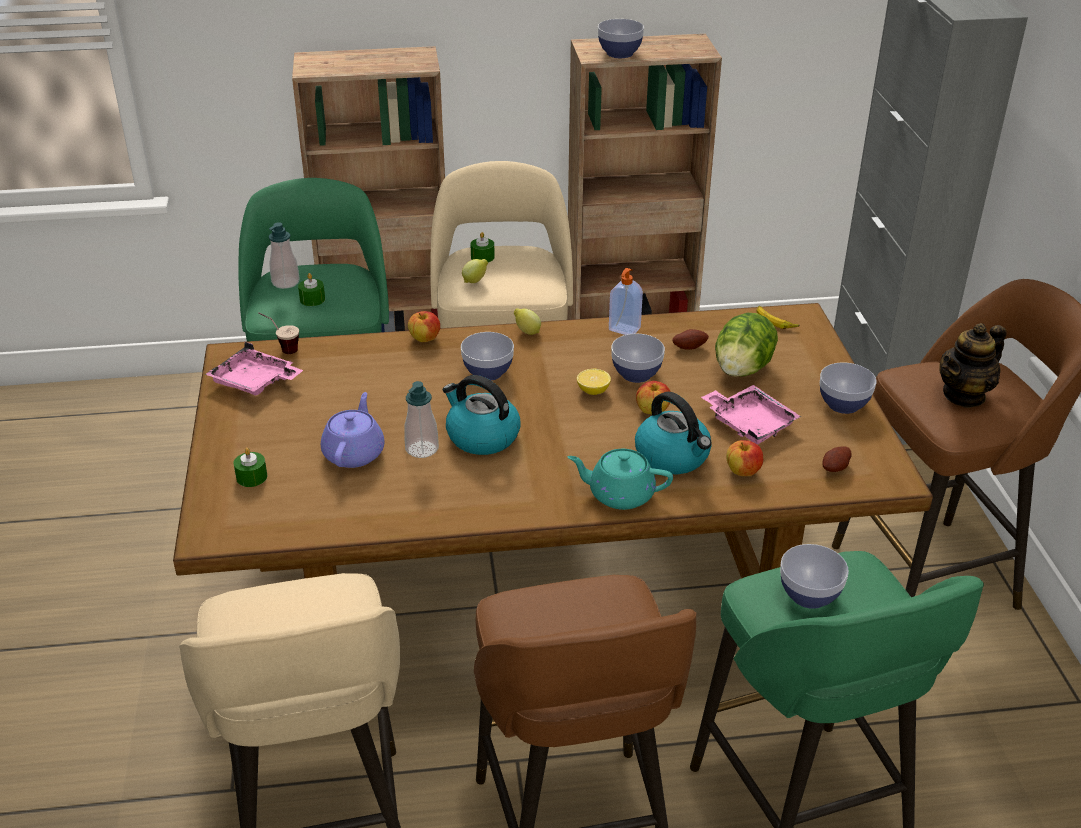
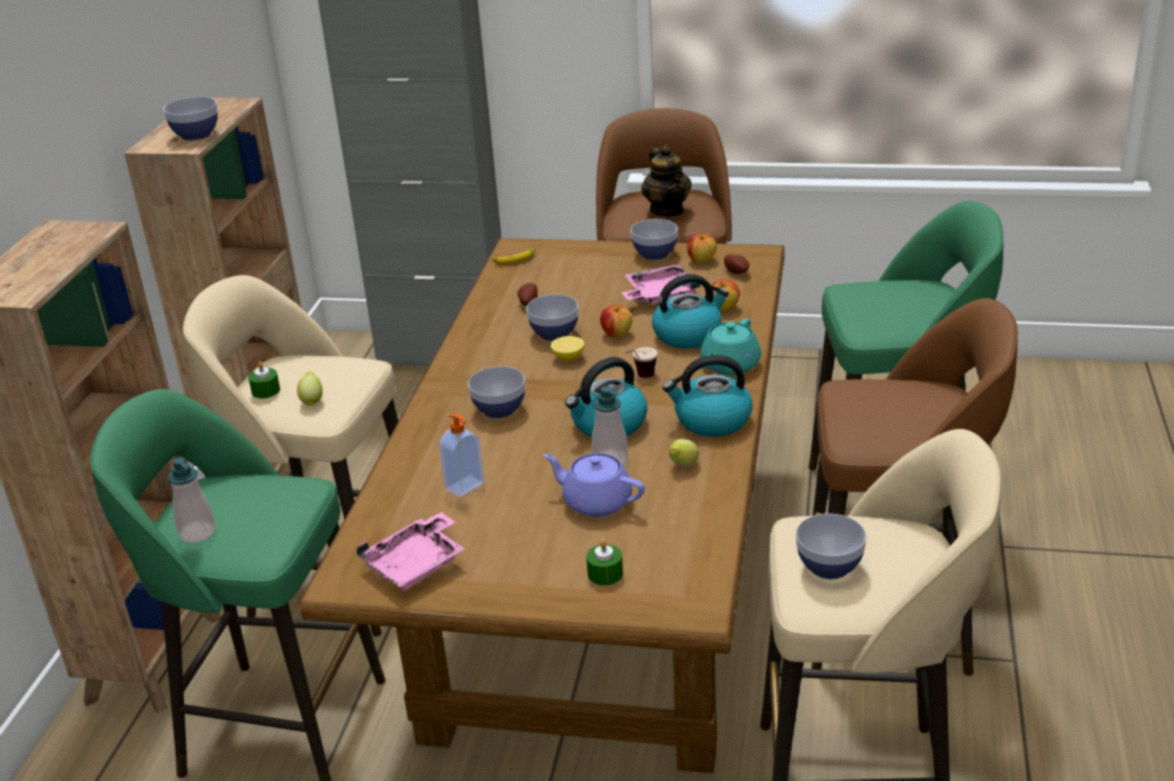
camera: 70 degrees left, 5 degrees down
(281, 348) = (356, 541): cup -> cup (640, 378)
(312, 299) = (257, 514): green candle -> none
(425, 339) = (409, 441): apple -> apple (701, 260)
(508, 498) = (711, 421): none -> kettle
(527, 332) = (441, 380): lemon -> lemon (683, 466)
(624, 330) = (476, 329): soap dispenser -> soap dispenser (465, 487)
(742, 369) = (579, 285): lettuce -> none
(809, 595) = (879, 309): bowl -> bowl (829, 567)

